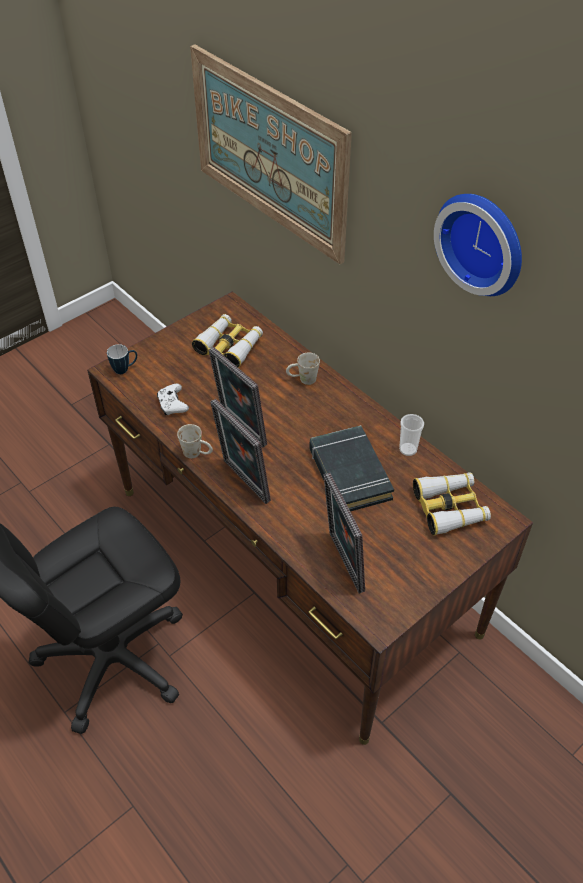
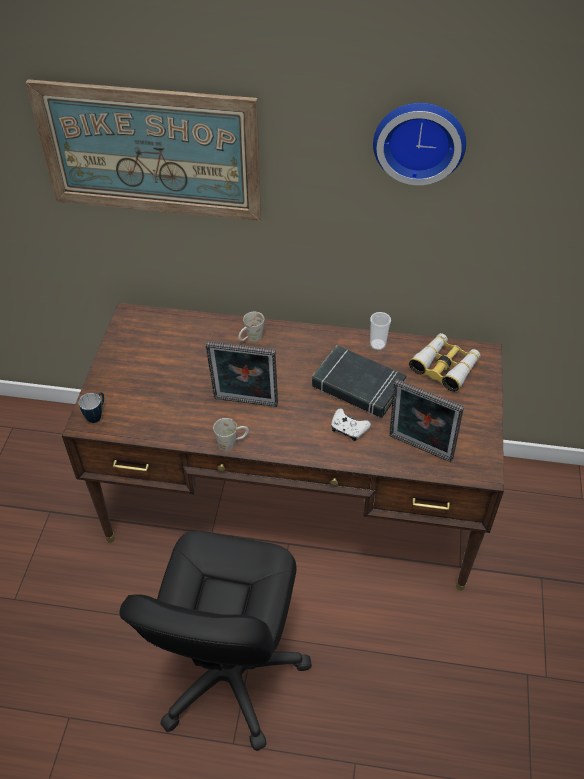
camera: 40 degrees left, 0 degrees up
(172, 404) = (170, 418): white game controller -> white game controller (348, 429)
(229, 346) = (165, 346): binoculars -> none
(243, 483) = (291, 441): picture frame -> none

